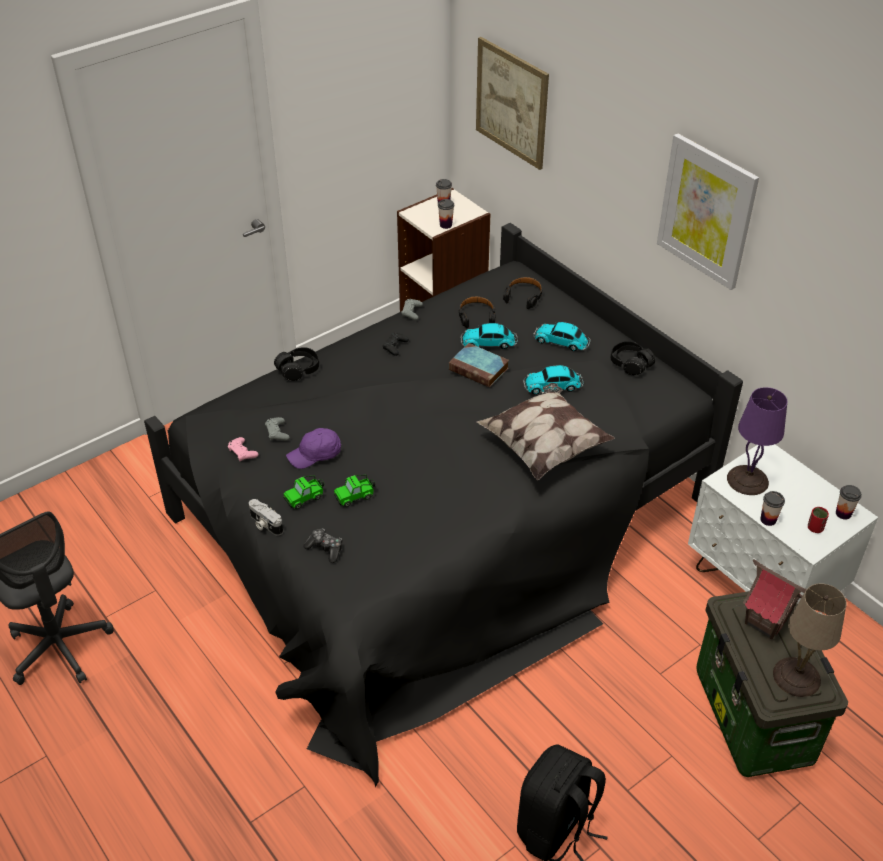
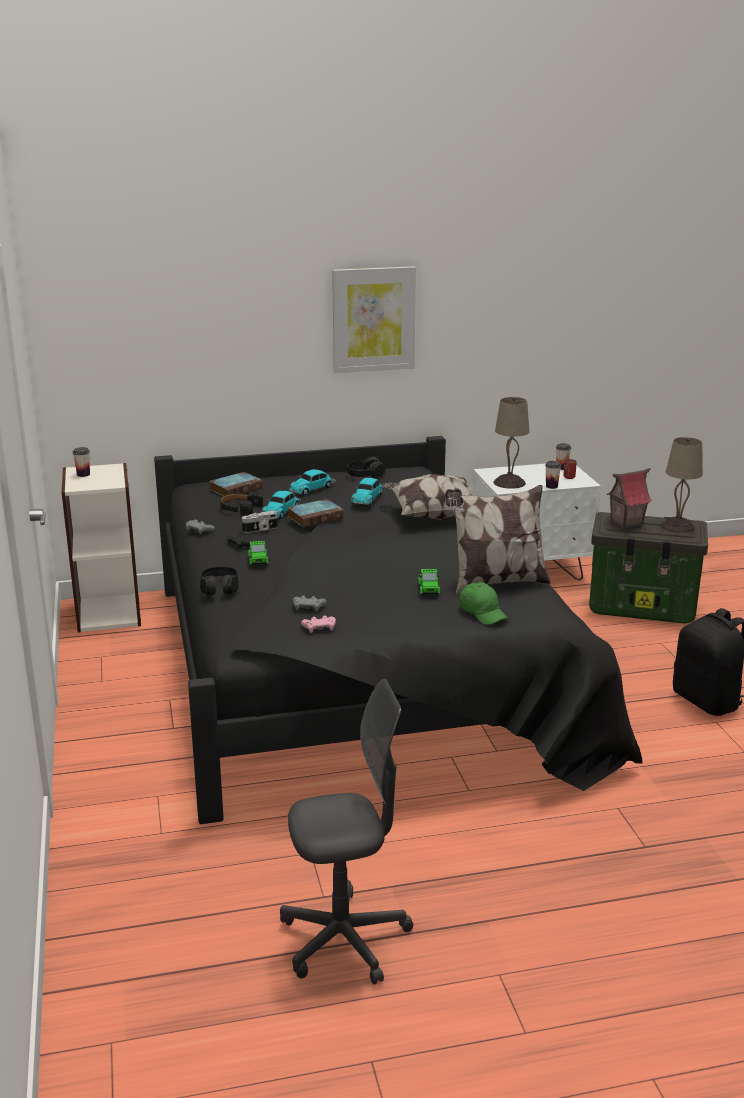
camera: 65 degrees left, 20 degrees down
(265, 524) = (429, 633): camera -> camera (260, 530)
(305, 498) = (411, 610): toy car -> toy car (258, 561)
(315, 455) = (357, 596): purple cap -> none
(325, 549) = (483, 613): game controller -> green cap
(402, 540) = (496, 582): none -> pillow
(446, 225) = (116, 479): cup -> none
(511, 103) = (131, 337): picture -> none
(523, 296) = (237, 488): black headphones -> book
(748, 481) = (510, 482): purple table lamp -> beige table lamp

